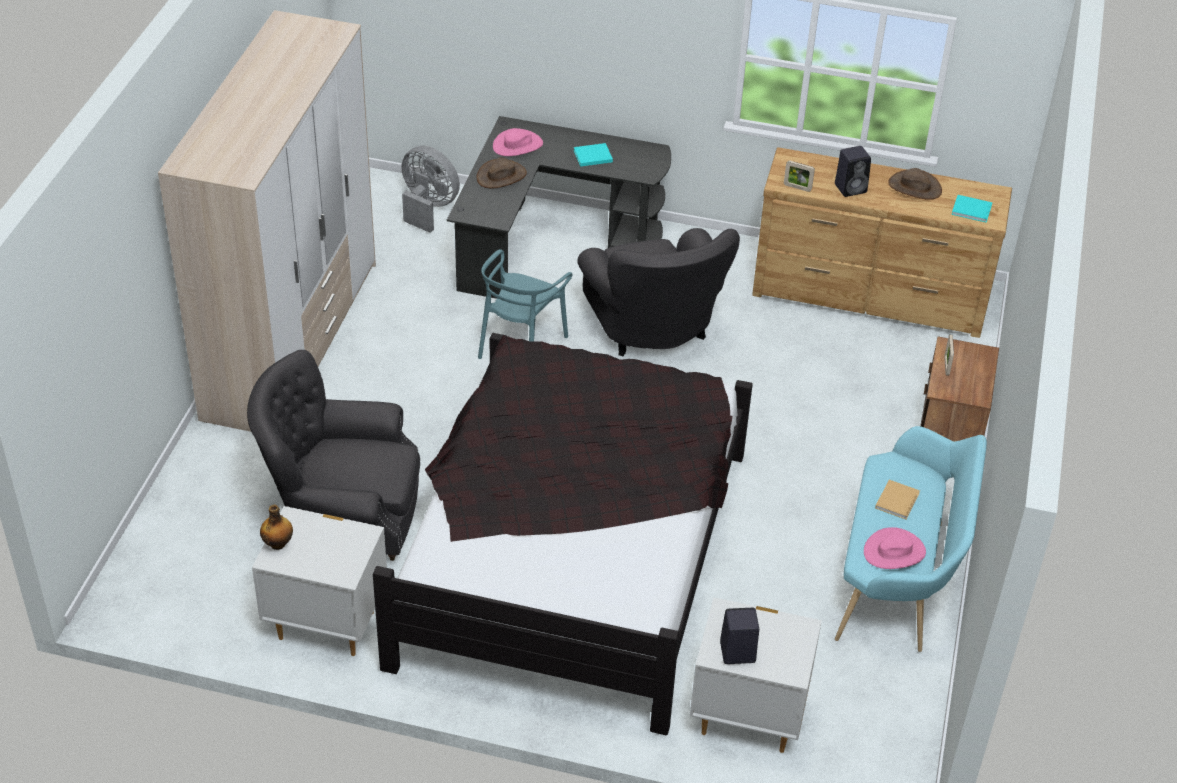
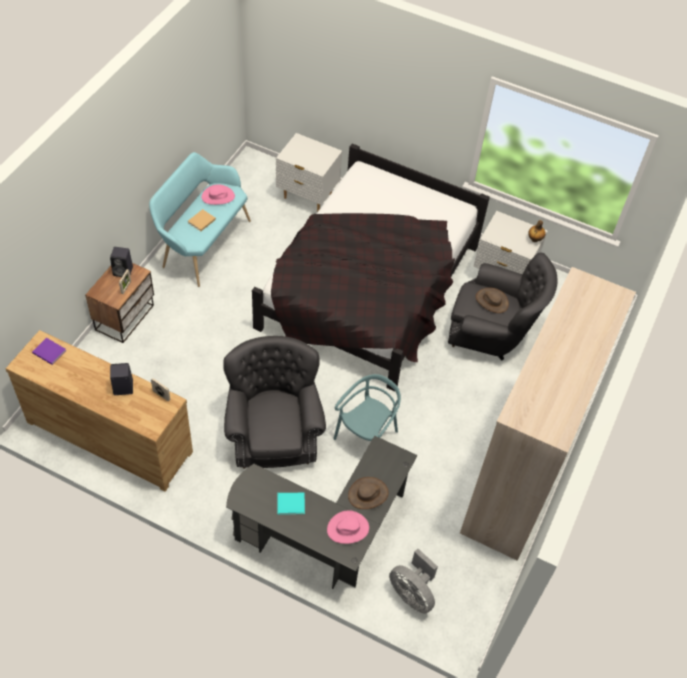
camera: 170 degrees left, 10 degrees up
(736, 653) = (321, 151): black speaker -> black speaker (123, 271)
(914, 187) = (76, 380): brown hat -> brown hat (491, 301)
(972, 210) = (48, 351): turquoise book -> purple book

